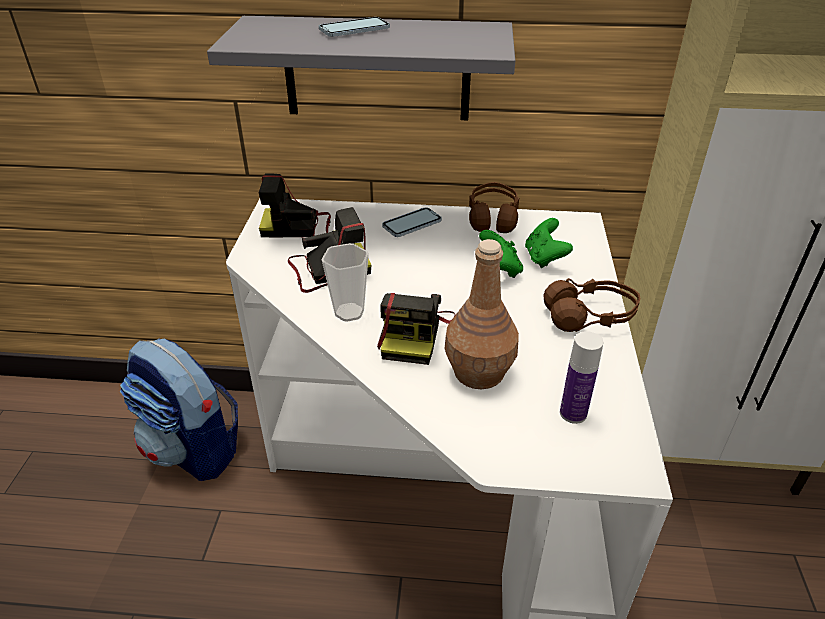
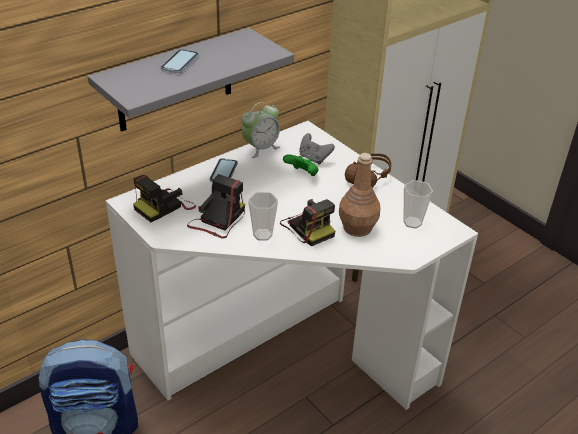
camera: 45 degrees left, 0 degrees up
(492, 218) = (260, 148): brown headphones -> alarm clock
(544, 258) = (314, 158): green game controller -> grey game controller
(573, 413) = (412, 222): bottle -> cup

